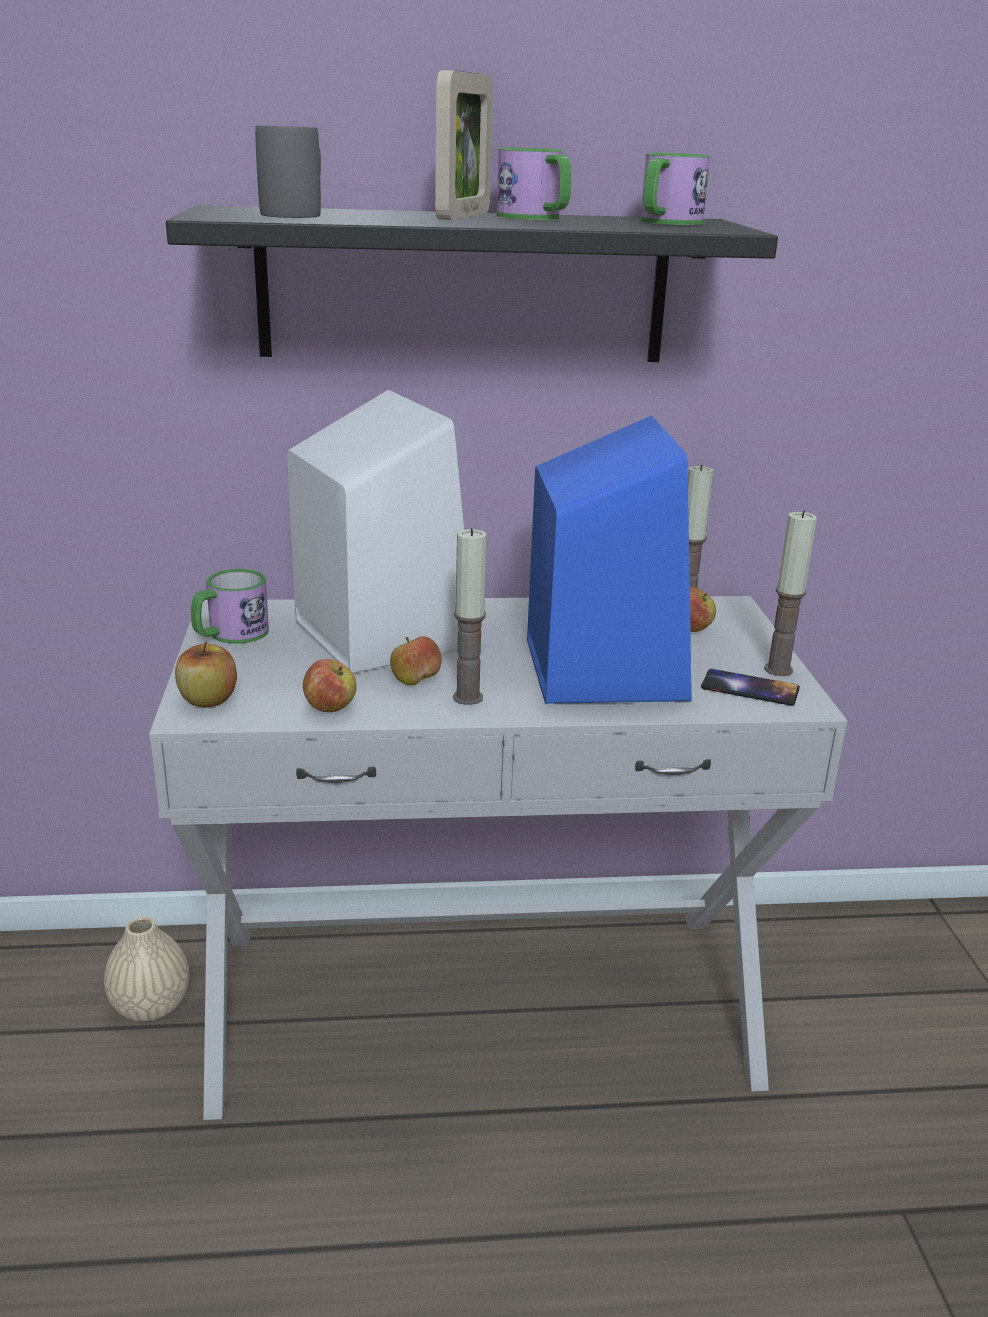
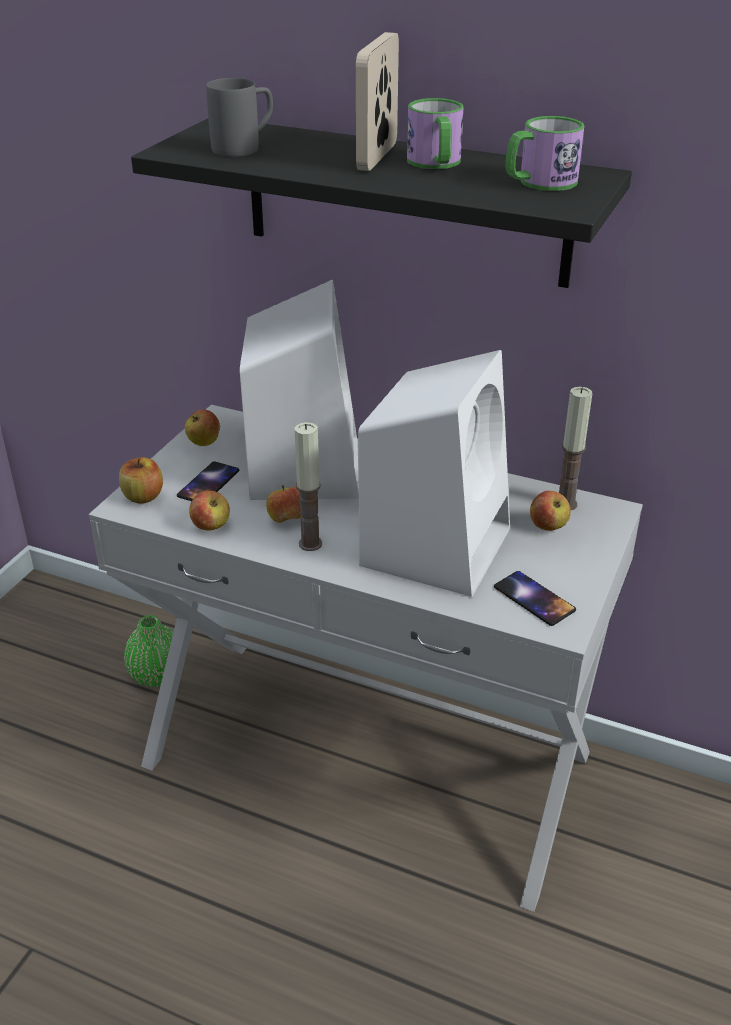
camera: 30 degrees right, 10 degrees up
(150, 1005) = (157, 675): beige vase -> green vase
(230, 635) = (204, 442): mug -> apple
(280, 670) = (208, 483): none -> phone
(463, 216) = (377, 156): picture frame -> picture frame turned 150 degrees clockwise
(602, 667) = (436, 544): blue speaker -> white speaker
(778, 669) = (579, 587): candle -> none

